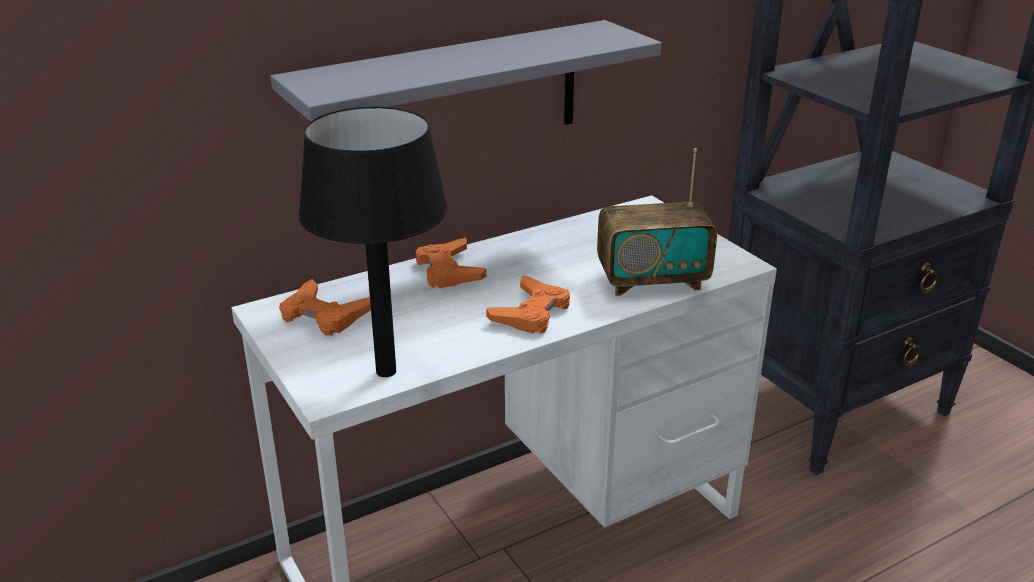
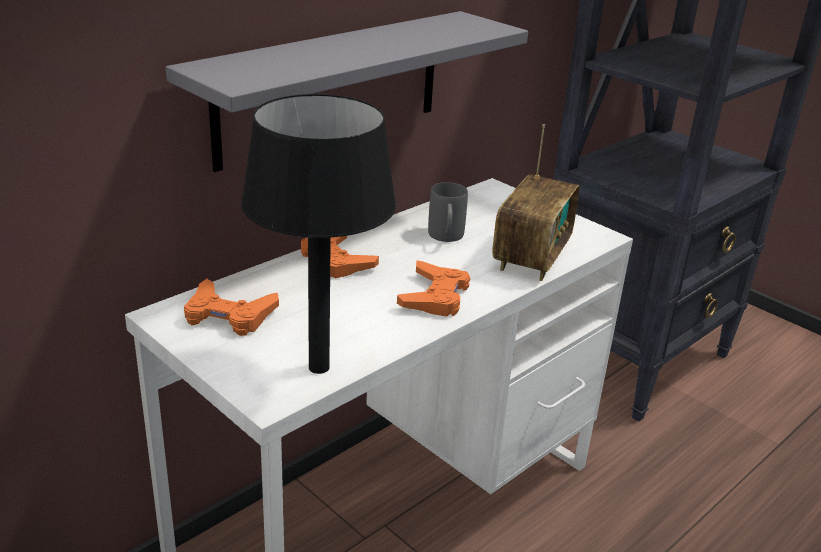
camera: 15 degrees left, 0 degrees up
(571, 255) = (446, 238): none -> grey mug
(652, 281) = (531, 257): radio -> radio turned 45 degrees counterclockwise

